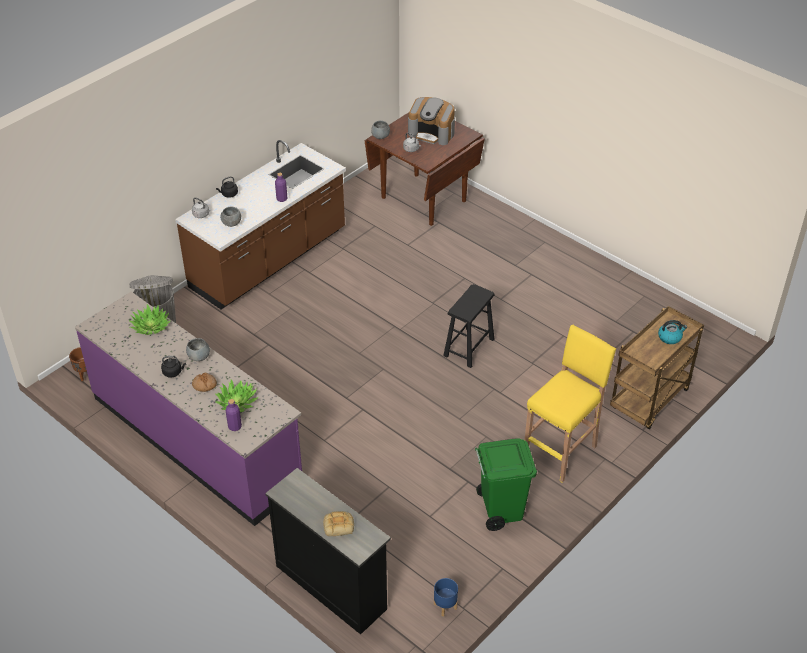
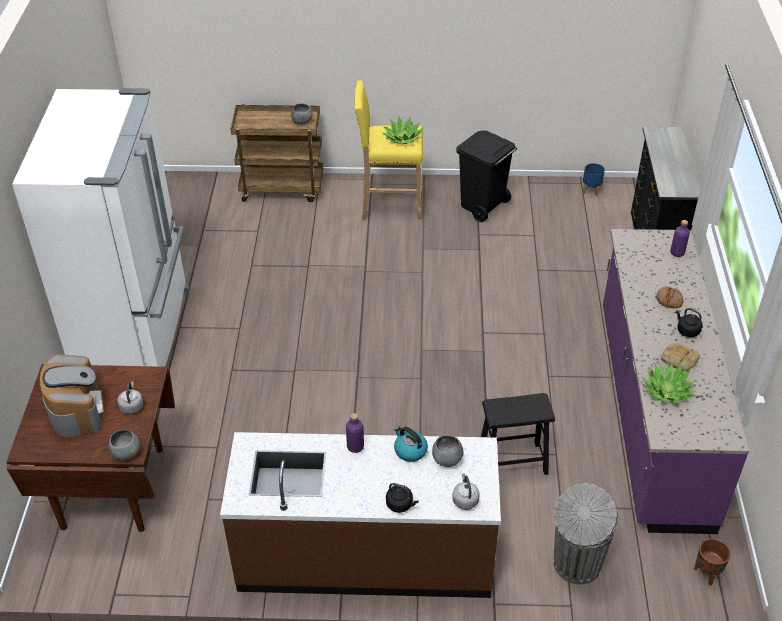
camera: 130 degrees left, 0 degrees up
(199, 356) = (648, 328): grey bowl -> grey bowl (301, 121)
(237, 402) = (655, 268): potted plant -> potted plant (402, 138)
(339, 525) = (669, 150): bread -> bread (678, 359)
(469, 347) = (331, 312): black stool -> black stool (512, 461)
(500, 509) = (482, 207): green trash can -> black trash can
(544, 255) = (137, 333): none -> white fridge
(670, 337) = (265, 120): kettle -> kettle (410, 450)

